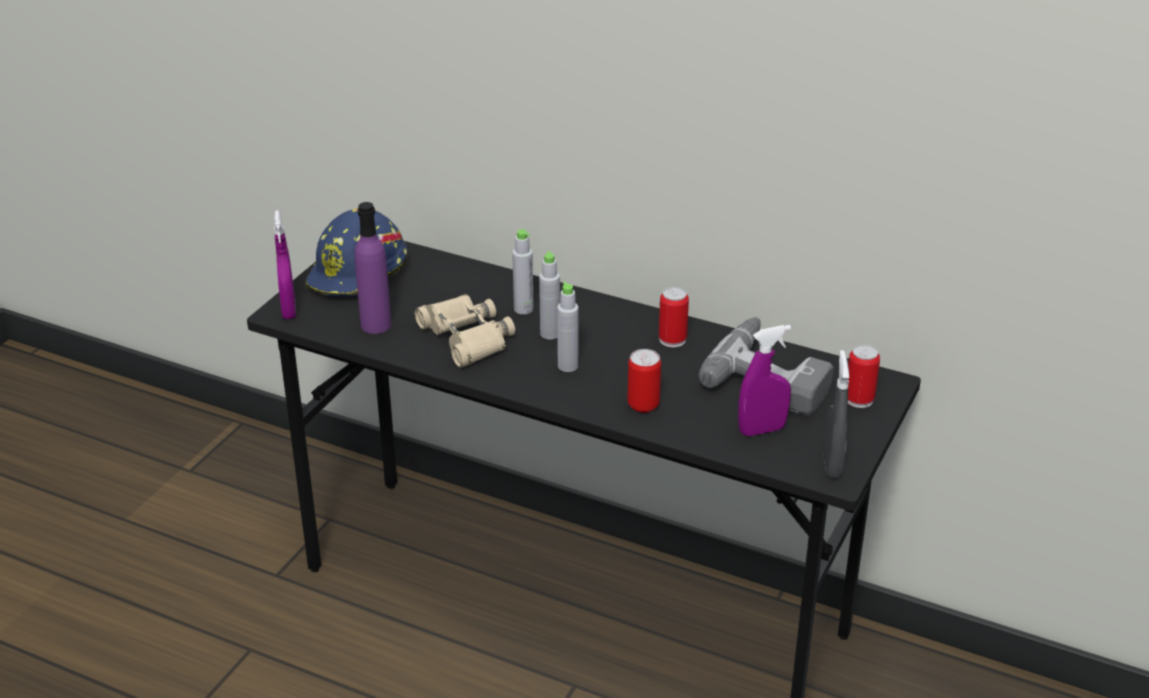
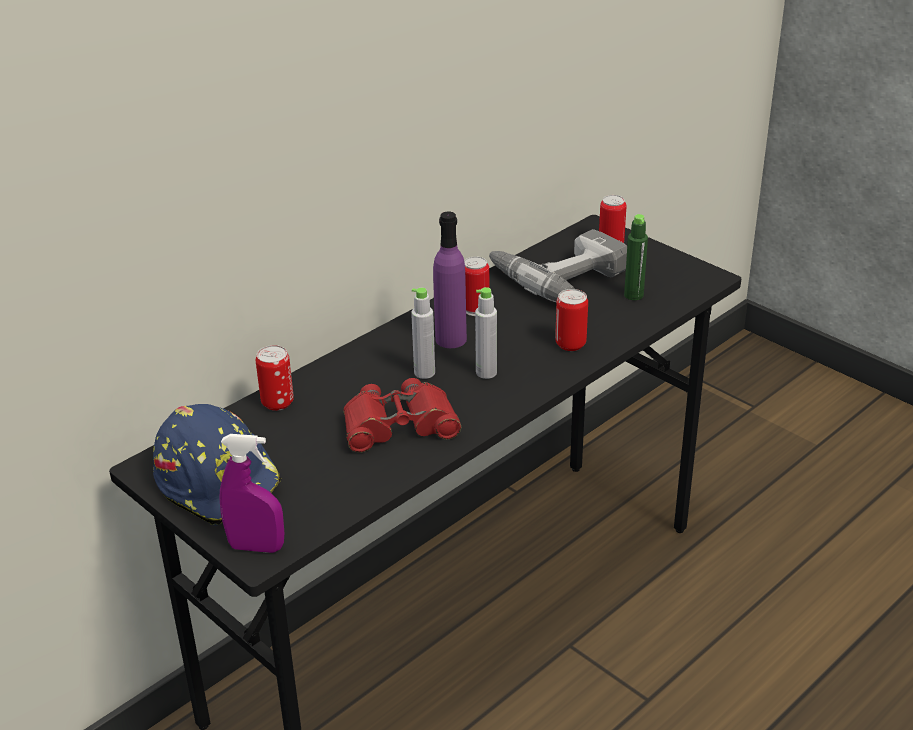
camera: 70 degrees left, 0 degrees up
(376, 325) = (334, 483): purple bottle -> purple bottle (451, 339)
(466, 338) = (399, 425): beige binoculars -> red binoculars
(469, 274) = (277, 403): none -> can
(523, 309) = (369, 380): grey bottle -> none
(762, 430) = (633, 295): purple spray bottle -> green bottle
(832, 465) = (693, 275): grey spray bottle -> none

